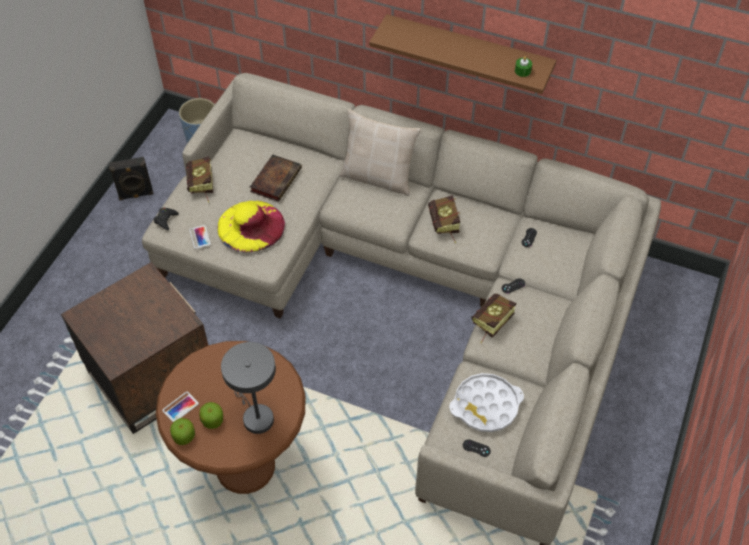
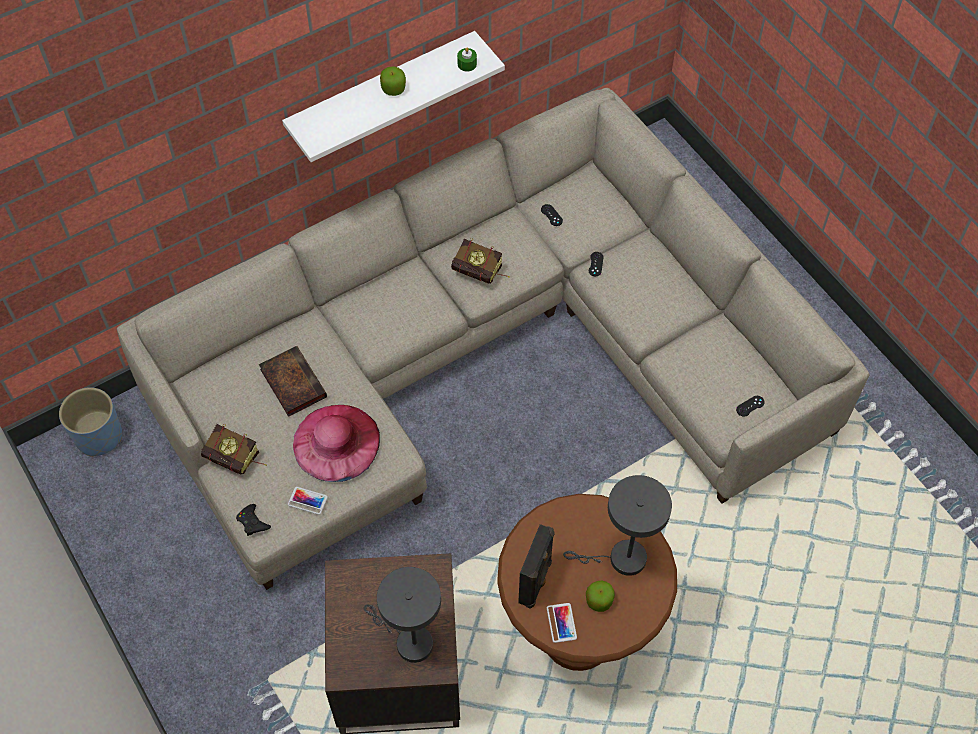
camera: 55 degrees left, 5 degrees up
(122, 337) = (408, 641): none -> grey table lamp
(136, 195) = (123, 553): black speaker -> black speaker (536, 582)
(184, 436) = (599, 637): apple -> apple (393, 89)
(251, 226) = (336, 442): yellow hat -> pink hat
(378, 177) = (368, 290): beige pillow -> none
(468, 53) = (382, 93): brown shelf -> white shelf
(486, 406) = (712, 370): white tray -> none
(489, 324) = (625, 310): book -> none

